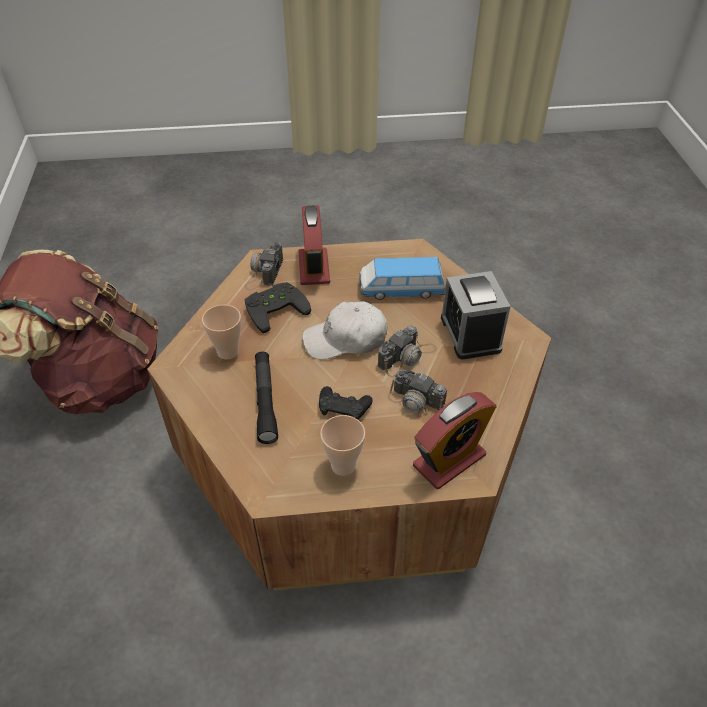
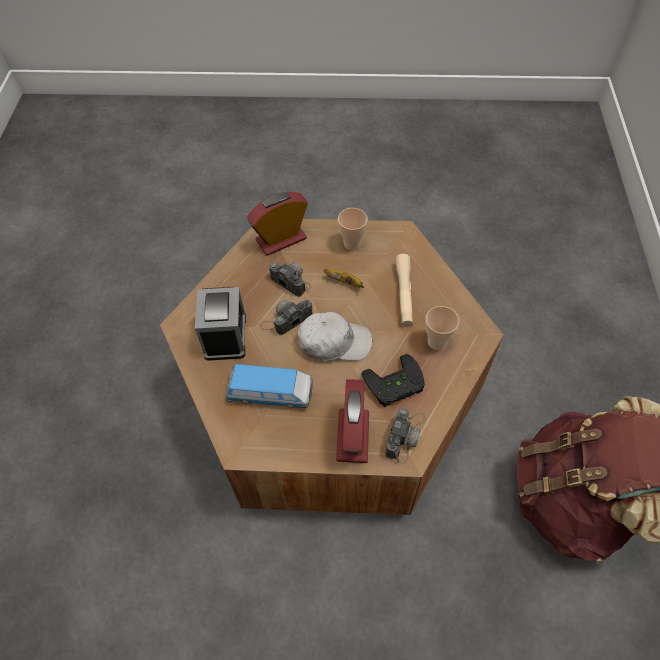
camera: 170 degrees left, 10 degrees up
(265, 401) = (404, 294): black flashlight -> beige flashlight
(343, 407) = (345, 282): black game controller -> banana

